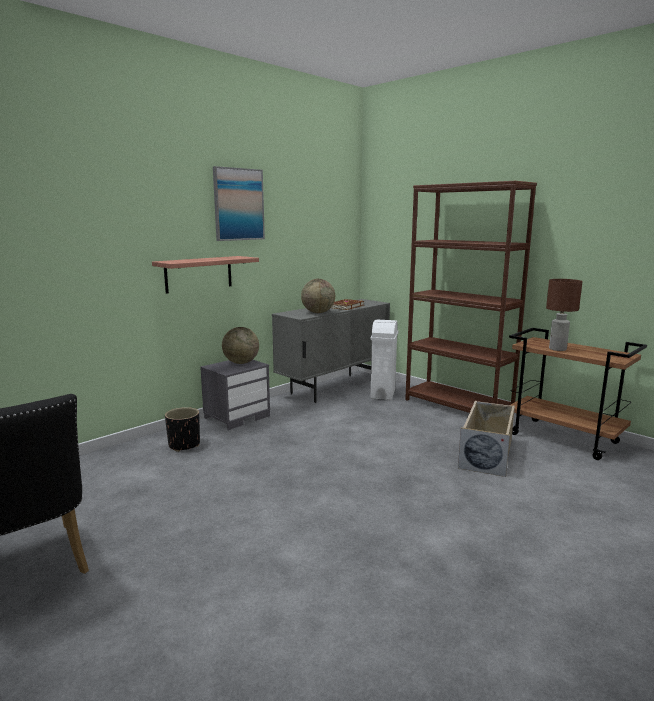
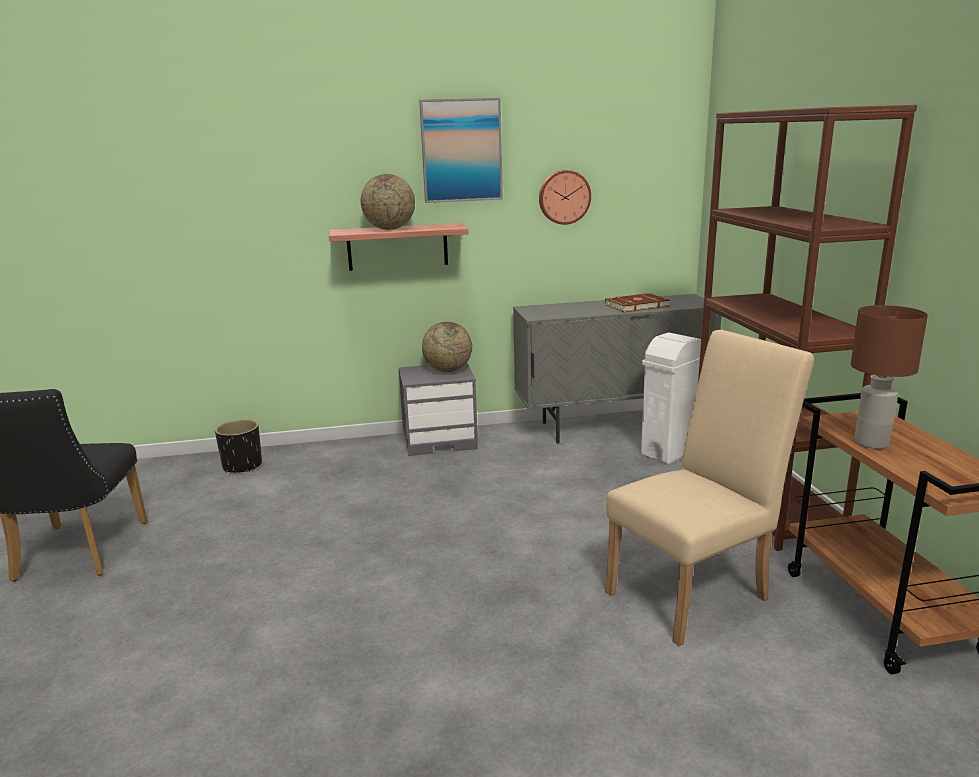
camera: 35 degrees right, 5 degrees up
(184, 445) = (343, 463): black planter -> black planter (242, 466)
(295, 238) = (564, 197): none -> wall clock
(318, 312) = (574, 312): globe -> globe (390, 229)
(486, 453) = (695, 592): beige storage box -> beige chair

